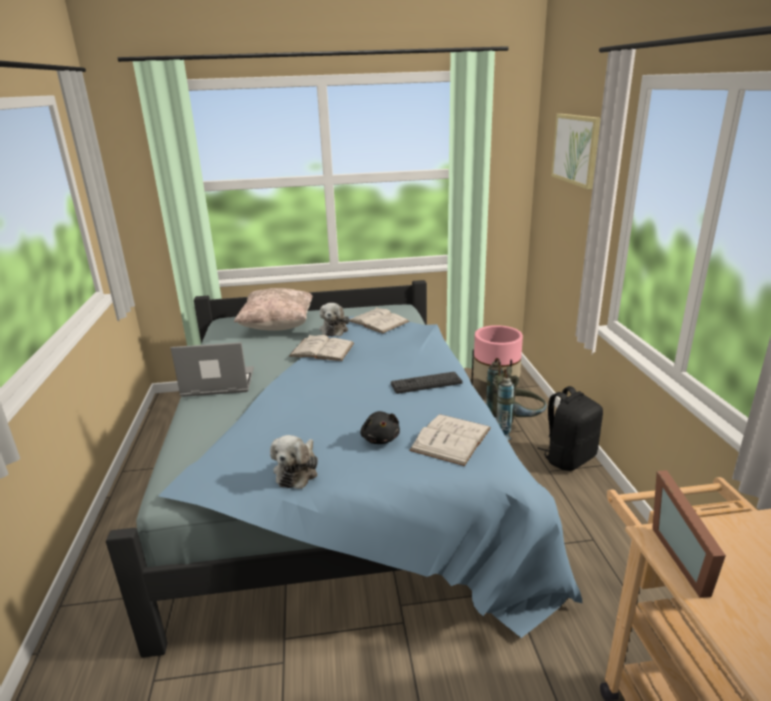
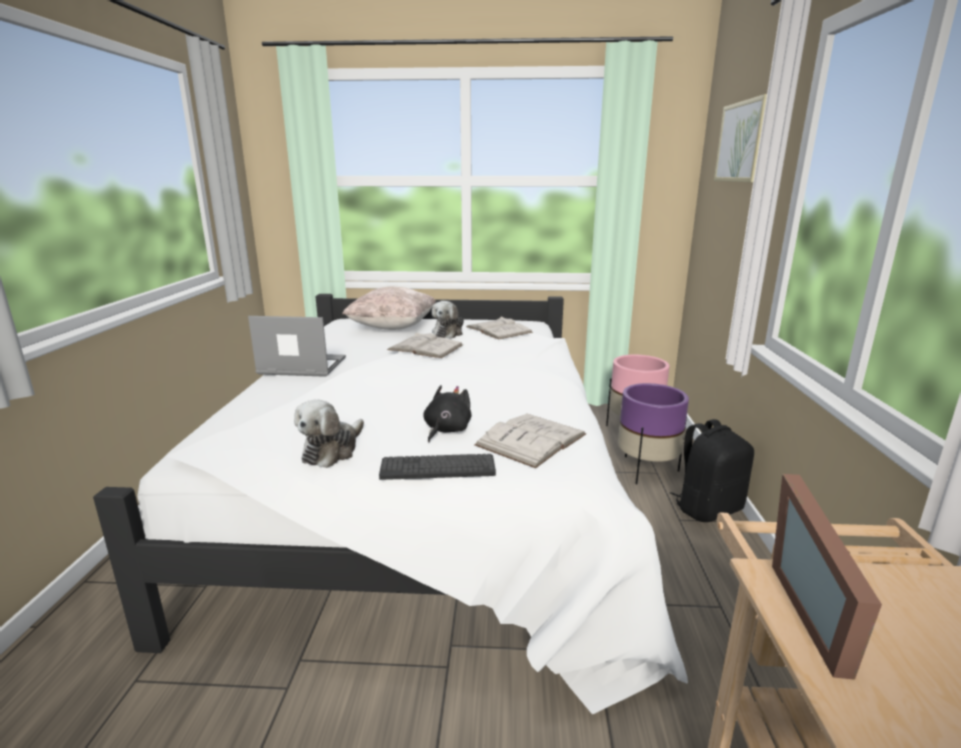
camera: 10 degrees right, 5 degrees down
(341, 481) = (430, 498): blue bed -> white bed
(380, 438) = (446, 430): black plush toy -> black plush toy turned 150 degrees counterclockwise
(426, 383) = (526, 385): keyboard -> keyboard (438, 468)
(514, 429) = (646, 470): grey backpack -> purple planter

